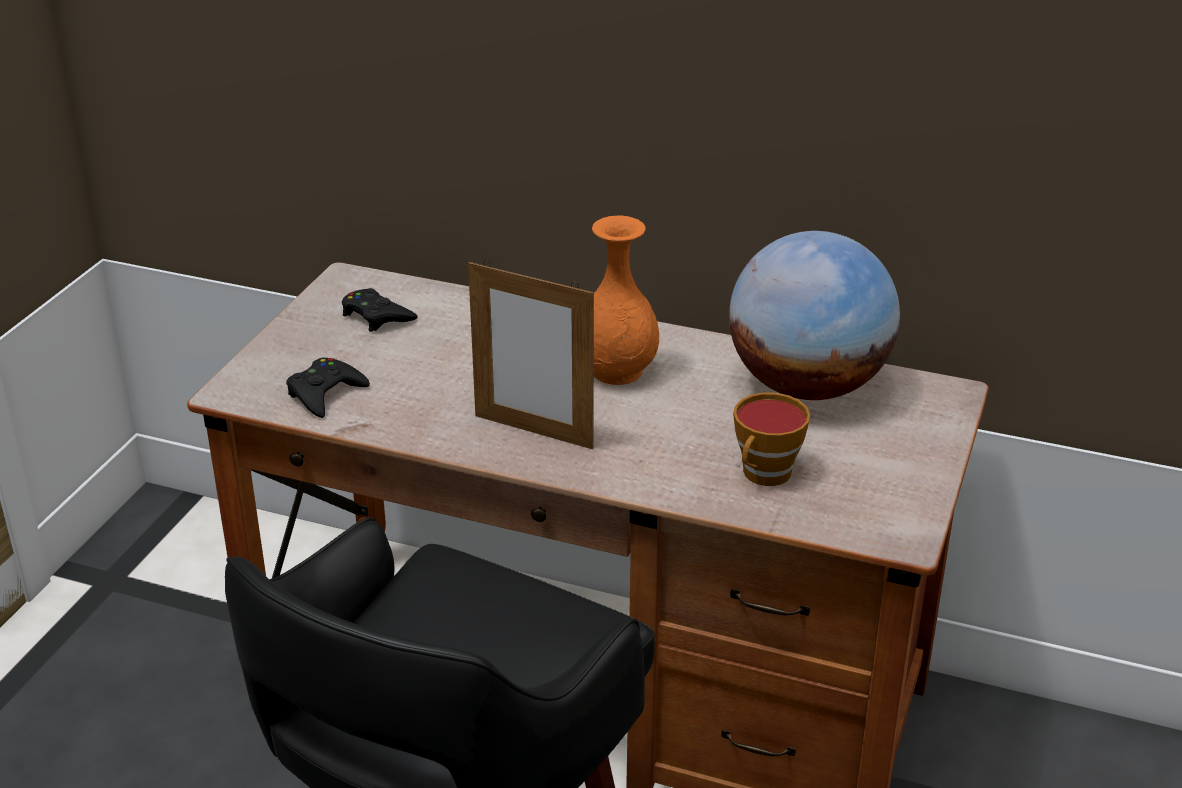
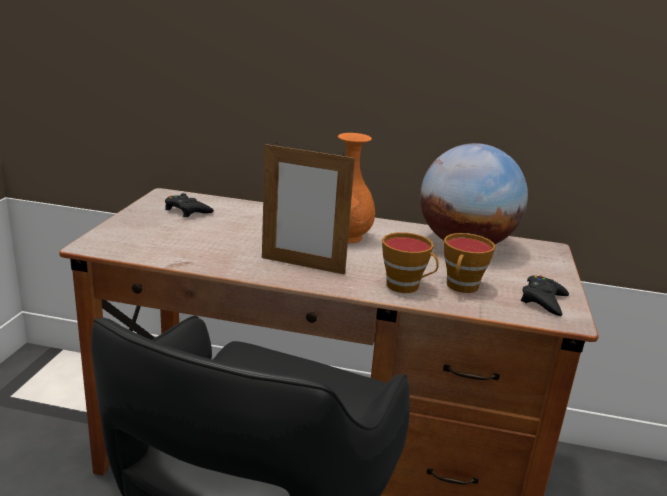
camera: 10 degrees left, 10 degrees down
(325, 394) = (157, 246): black game controller -> black game controller (543, 300)
(679, 473) = (406, 286): none -> cup

